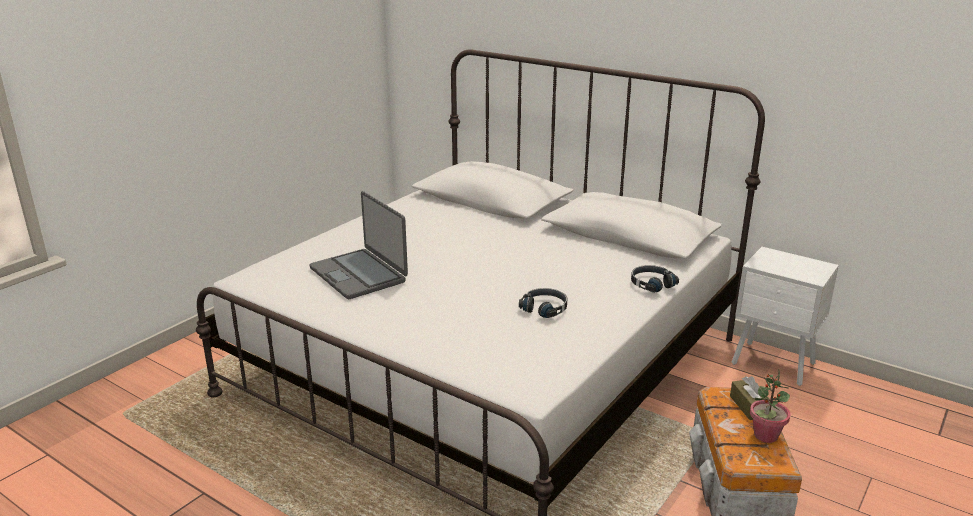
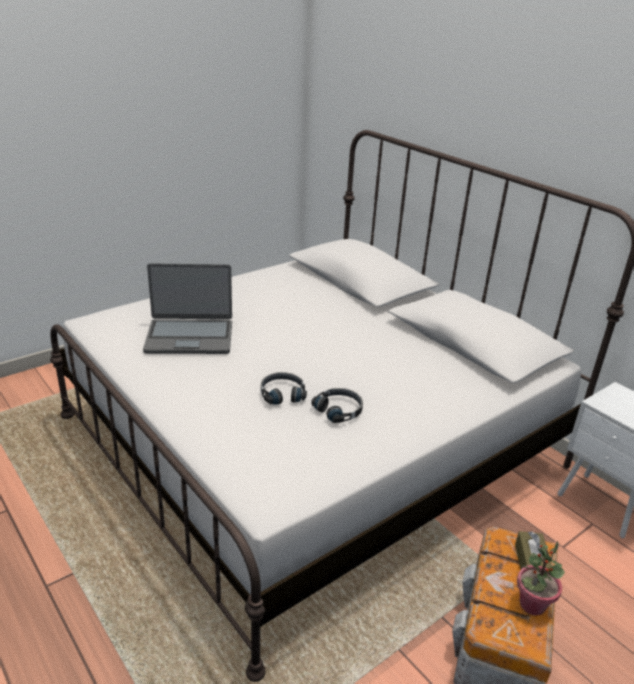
camera: 15 degrees right, 5 degrees up
(359, 274) = (189, 337): laptop -> laptop turned 75 degrees counterclockwise
(651, 284) = (465, 404): black headphones -> black headphones (282, 393)

